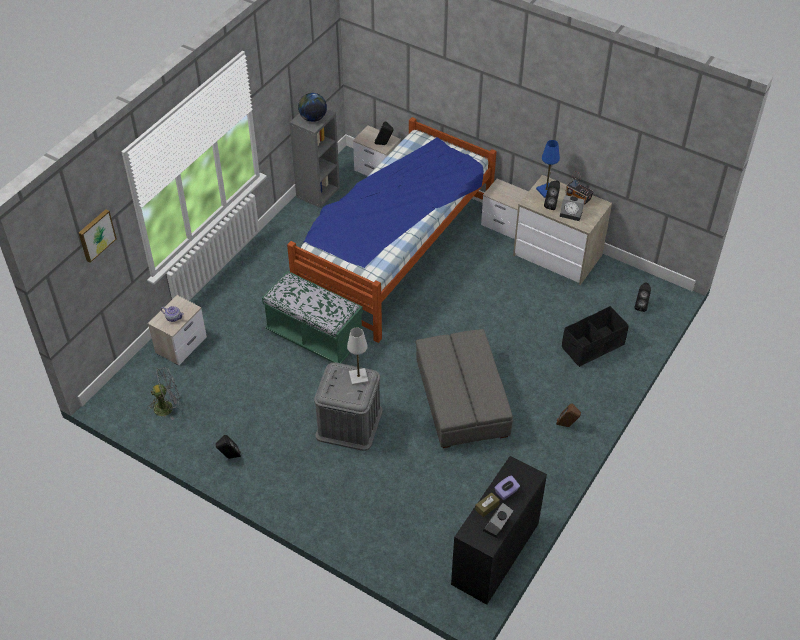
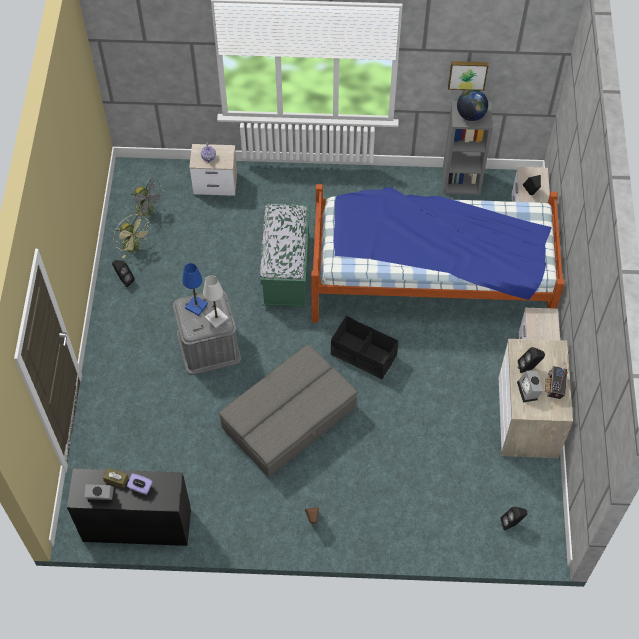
camera: 60 degrees right, 10 degrees up
(96, 235) = (161, 43): picture -> picture (467, 74)
(199, 434) = (134, 247): none -> green fan
(546, 191) = (545, 354): blue table lamp -> blue table lamp (196, 306)
(593, 346) = (426, 502): black storage box -> black storage box (363, 355)

